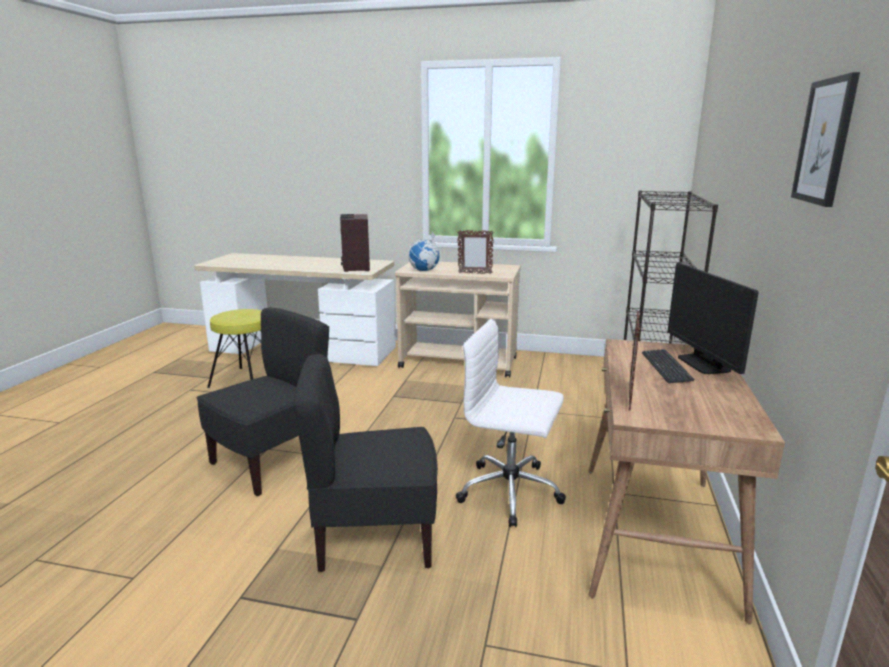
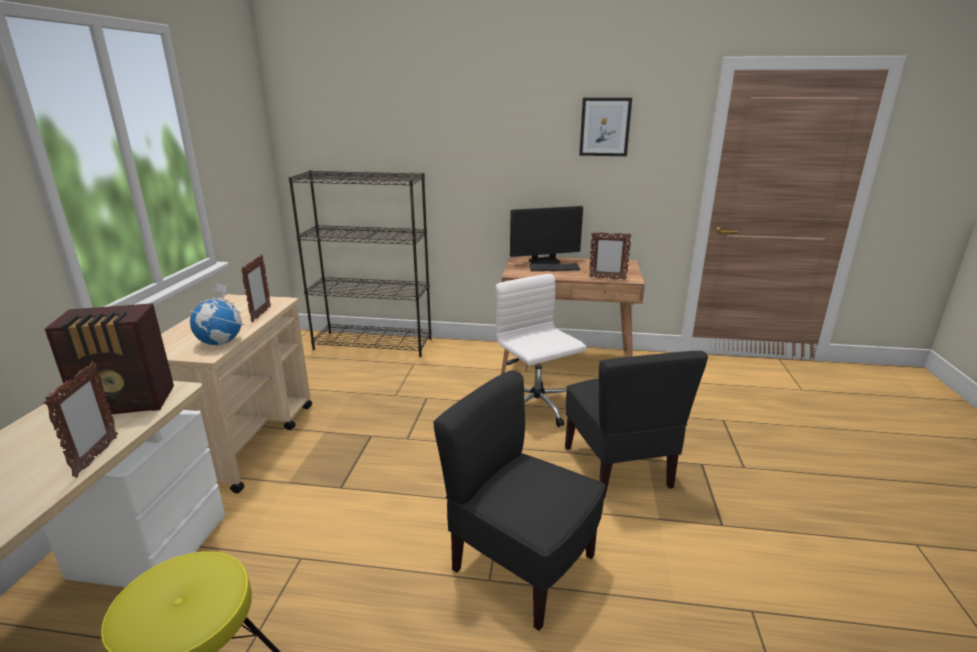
camera: 95 degrees left, 5 degrees up
(306, 269) = (96, 457): none -> picture frame
(511, 492) = (537, 407): white office chair -> white office chair turned 135 degrees clockwise

